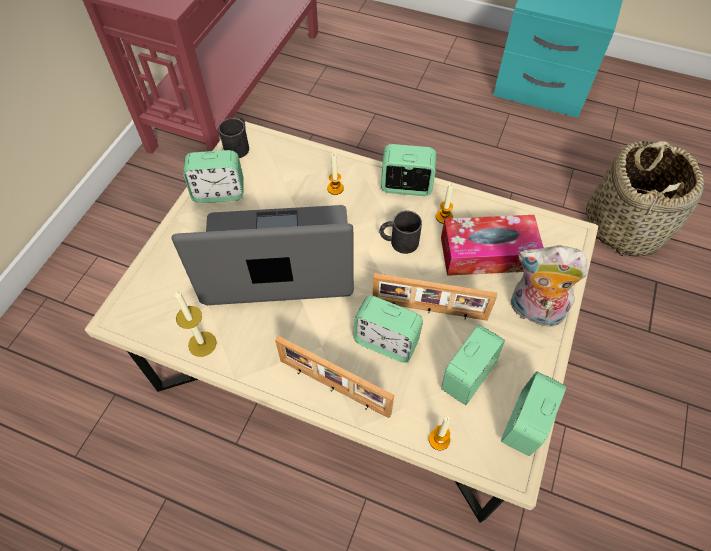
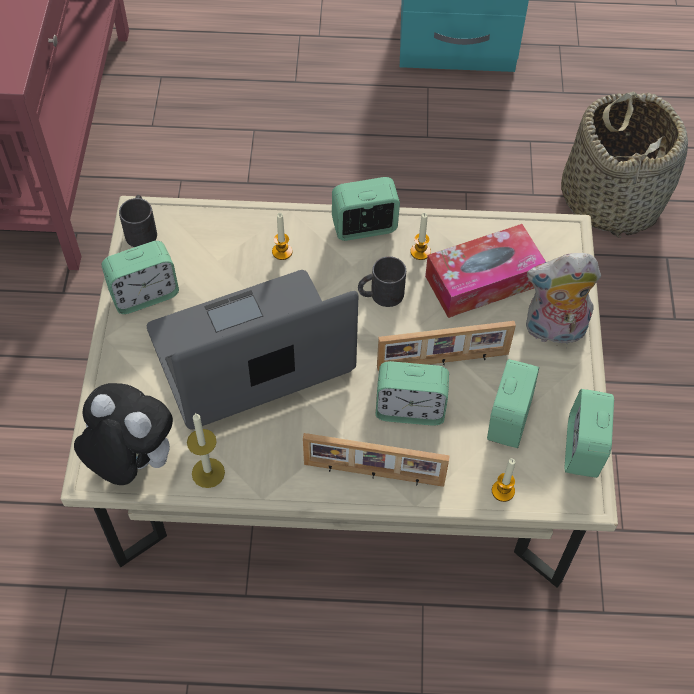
camera: 20 degrees left, 0 degrees up
(149, 316) = (131, 462): none -> plush toy

